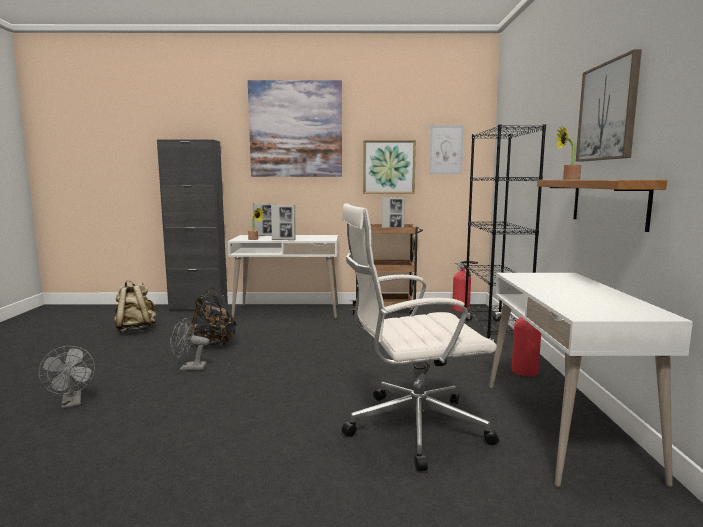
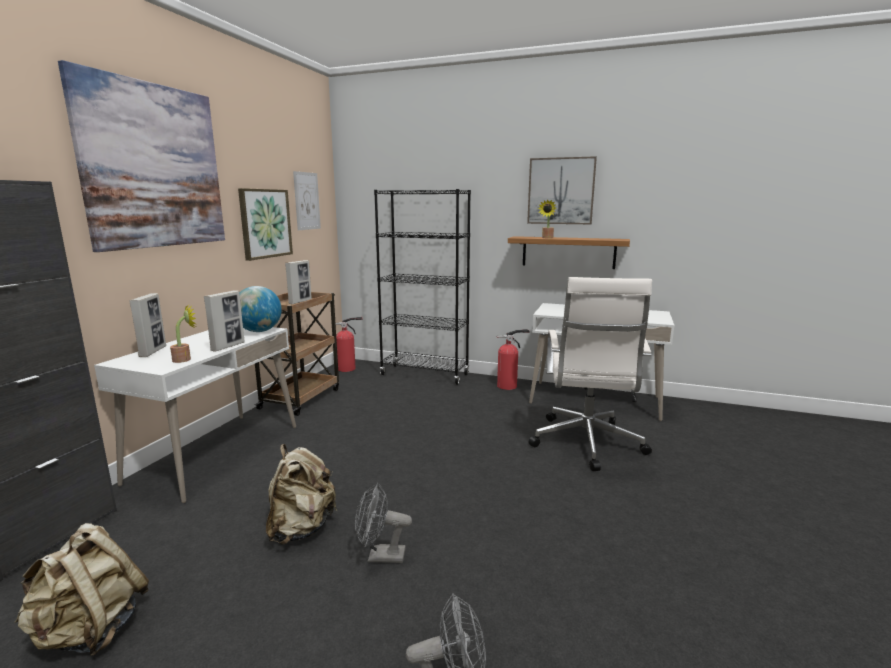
camera: 70 degrees left, 5 degrees up
(188, 368) = (380, 556): grey fan -> grey fan turned 75 degrees clockwise
(214, 345) = (301, 528): black backpack -> beige backpack
(322, 239) = (259, 331): none -> globe

